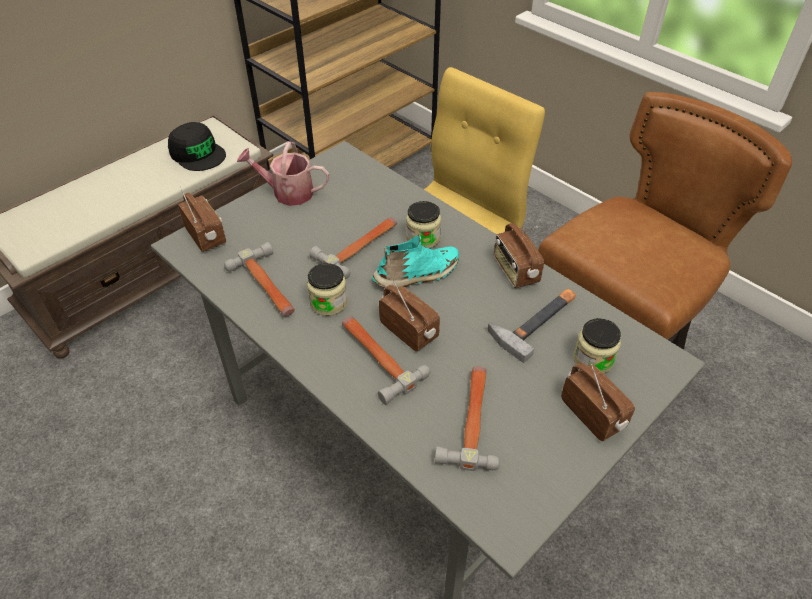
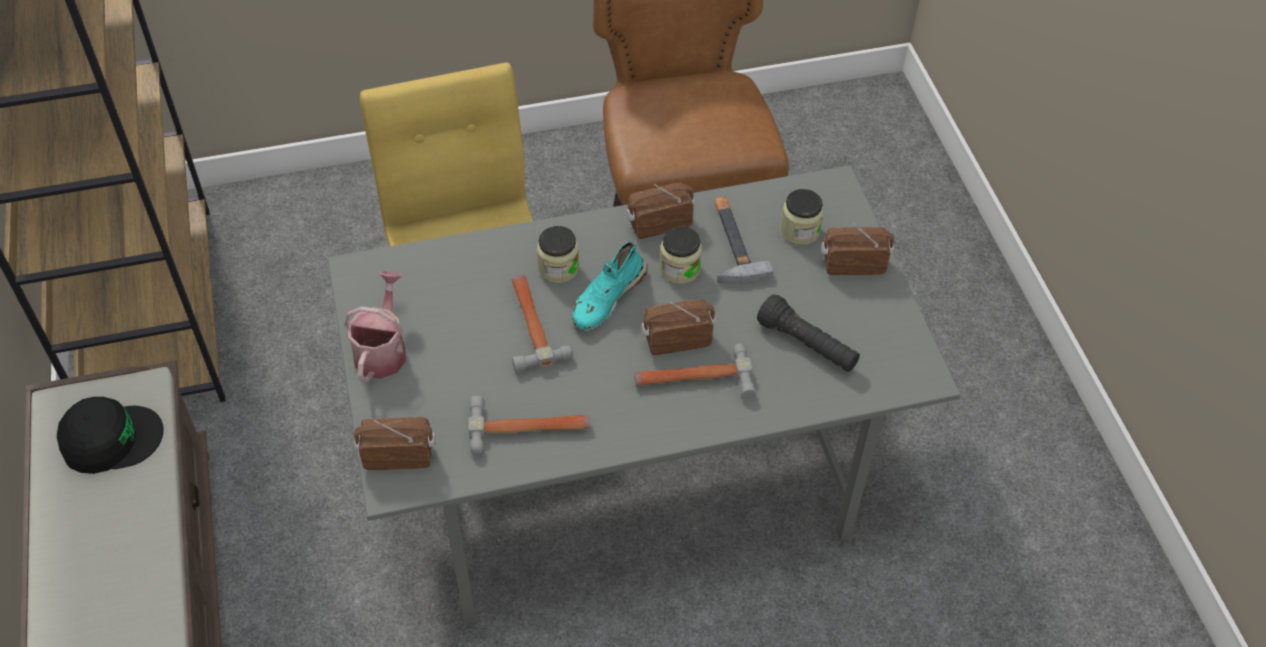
camera: 60 degrees left, 5 degrees up
(287, 192) = (382, 350): watering can -> watering can turned 150 degrees clockwise
(328, 302) = (592, 386): jar -> jar (680, 269)
(418, 274) = (607, 297): turquoise shoe -> turquoise shoe turned 150 degrees counterclockwise
(472, 419) = (807, 345): hammer -> black flashlight
(515, 271) = (659, 223): radio -> radio turned 150 degrees clockwise

